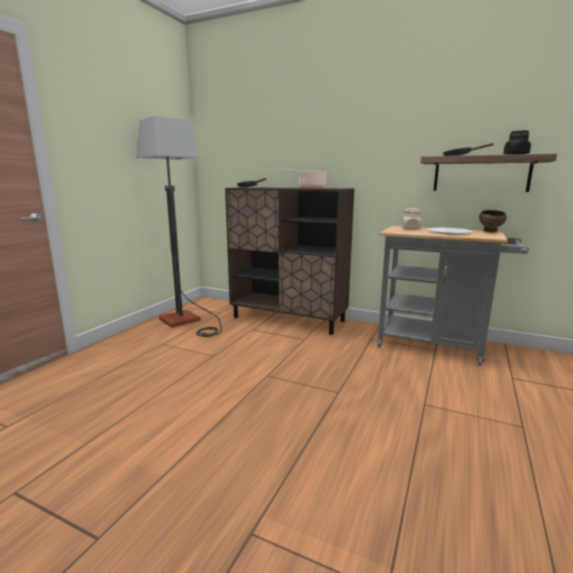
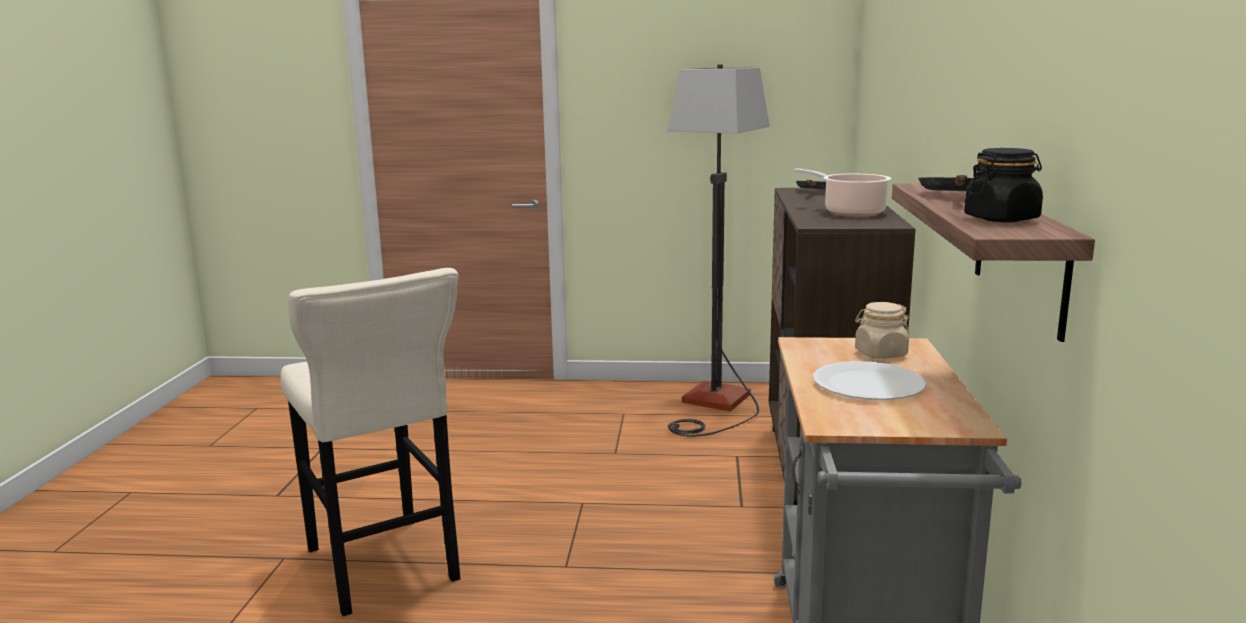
camera: 70 degrees right, 0 degrees up
(306, 466) = (383, 569): none -> beige stool
(491, 232) = (957, 424): brown bowl -> none

